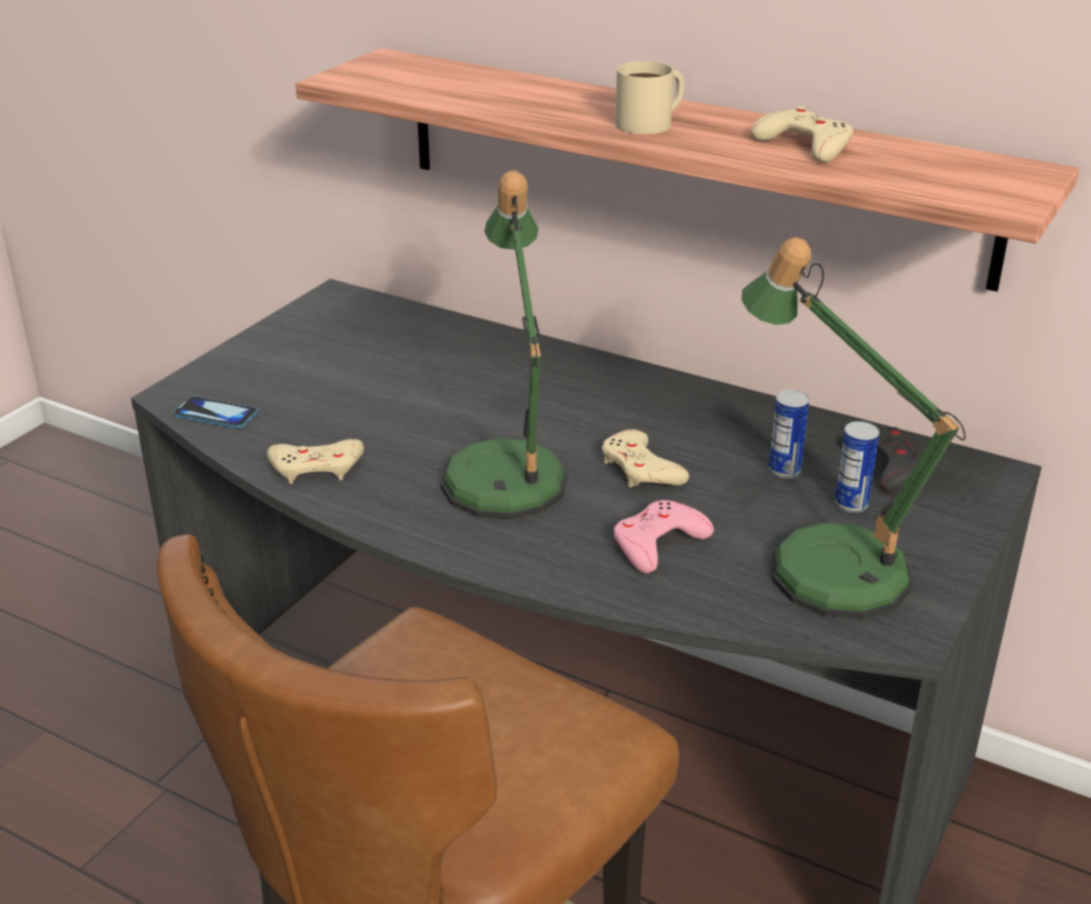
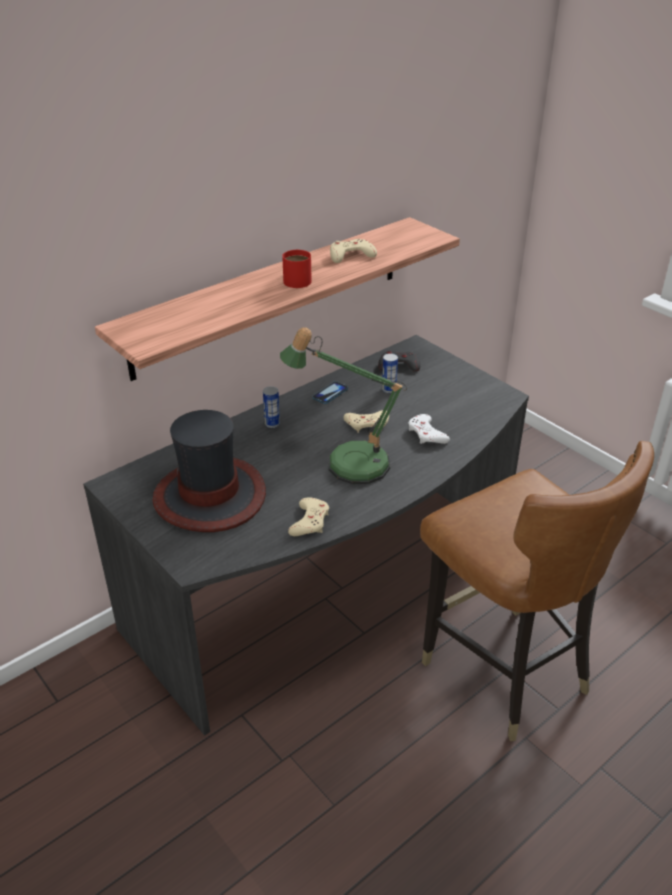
camera: 70 degrees left, 5 degrees up
(216, 414) = (229, 552): phone -> phone (330, 393)
(343, 370) = (210, 496): none -> hat
(652, 122) = (295, 279): beige mug -> red mug
(658, 543) = (426, 434): pink game controller -> white game controller
(824, 561) = (456, 399): table lamp -> none
(851, 504) = (421, 381): can -> can (272, 423)

